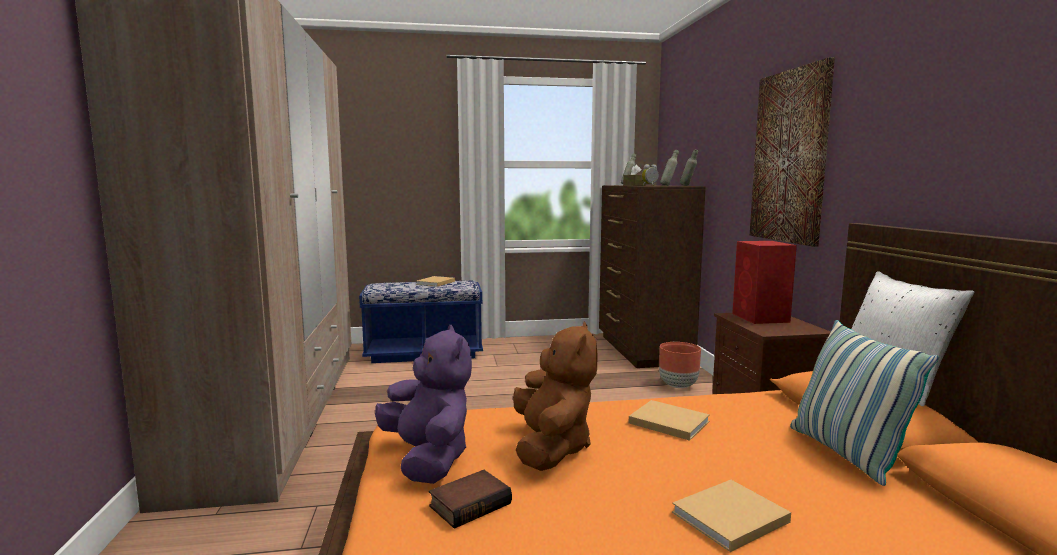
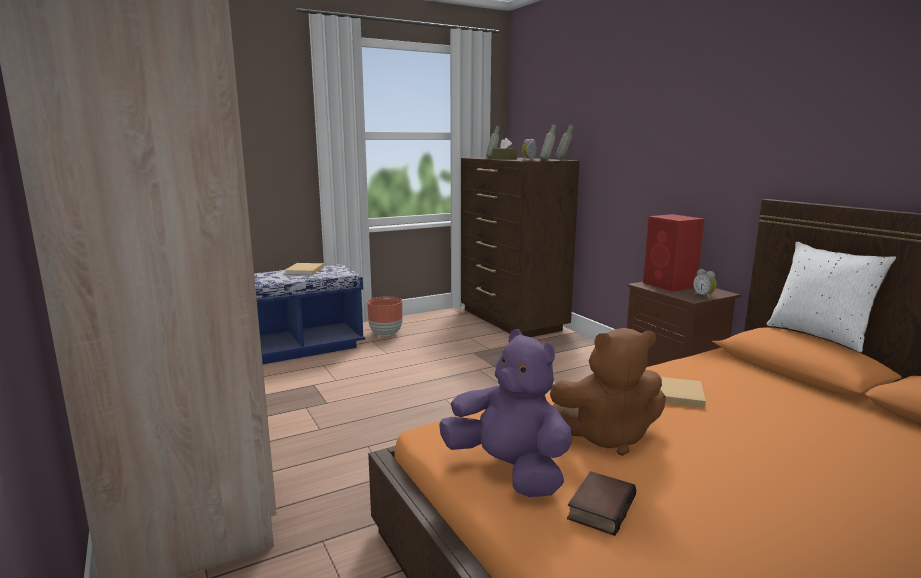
camera: 20 degrees left, 5 degrees up
(551, 448) = (607, 436): brown plush toy -> brown plush toy turned 105 degrees clockwise
(678, 385) = (570, 351): brown planter -> brown planter (386, 334)
(728, 518) = (806, 473): beige book -> none
(784, 331) = (704, 296): none -> alarm clock
(789, 157) = (685, 136): picture -> none
(846, 453) = (819, 399): pillow -> none

